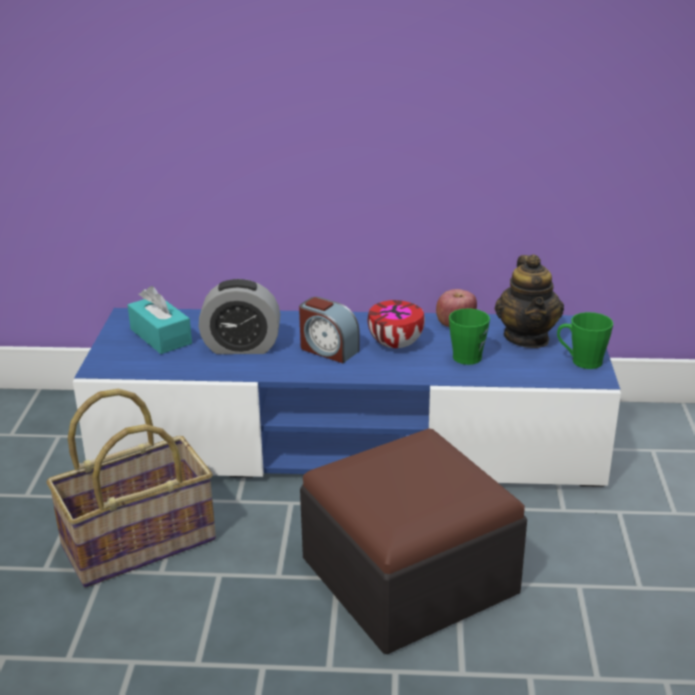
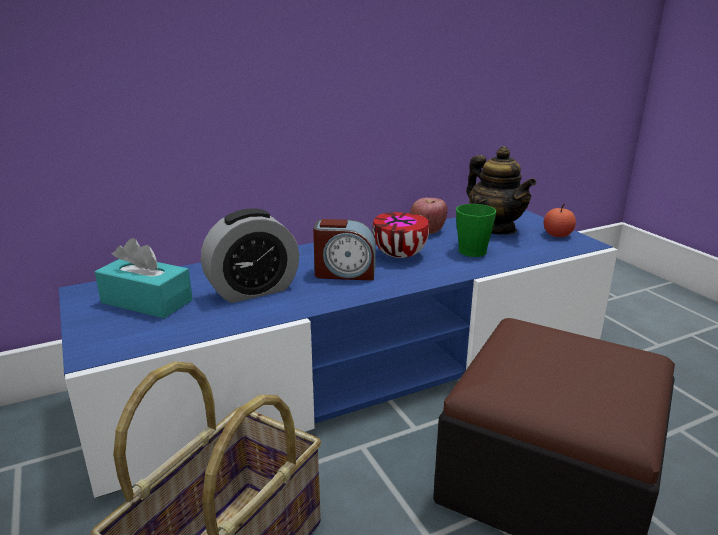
camera: 30 degrees left, 5 degrees down
(581, 361) = (557, 235): green mug -> apple

